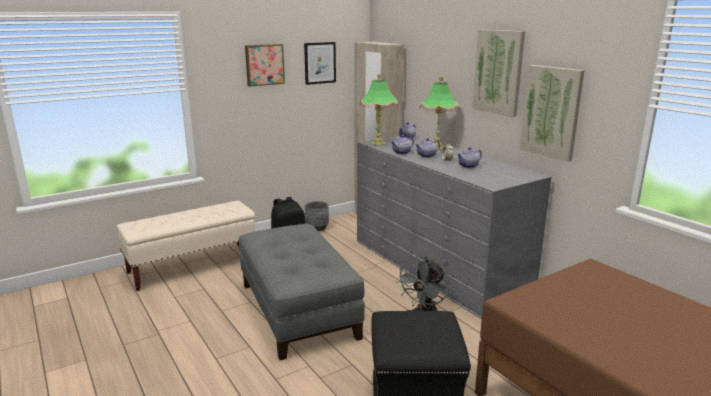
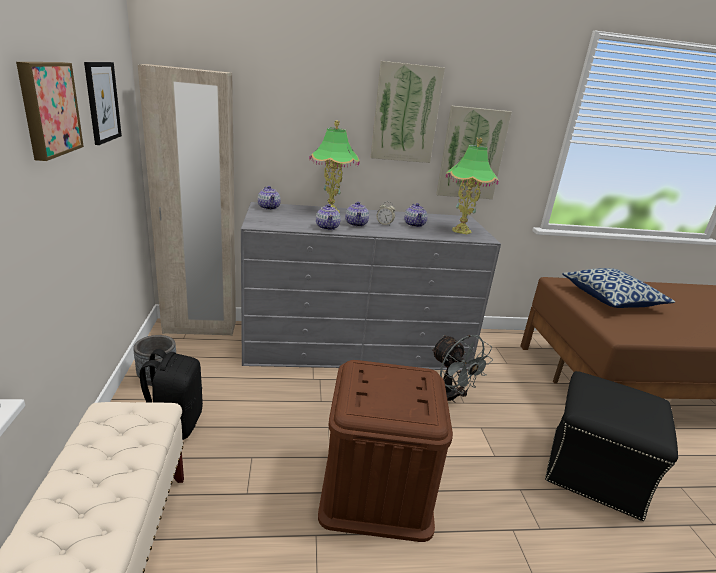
camera: 65 degrees left, 5 degrees up
(299, 310) = (377, 488): grey ottoman -> brown storage box
(378, 143) = (266, 222): table lamp -> table lamp (461, 231)
(607, 296) = (611, 299): none -> pillow

